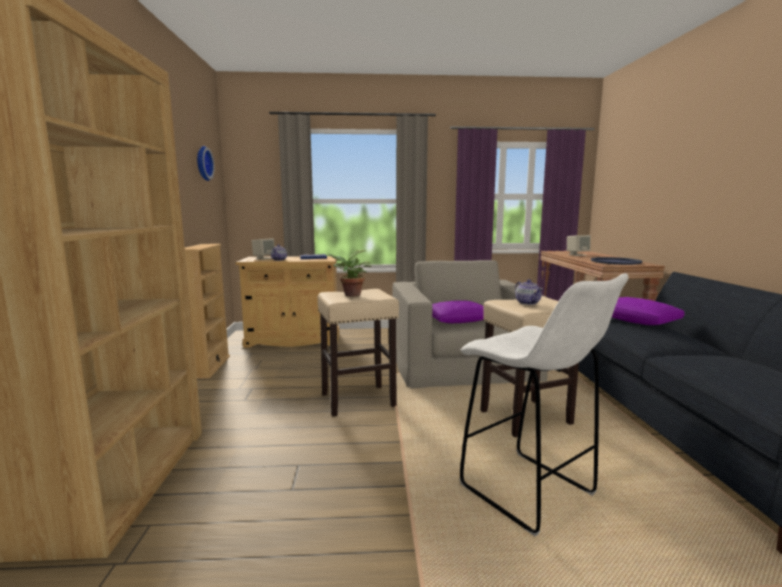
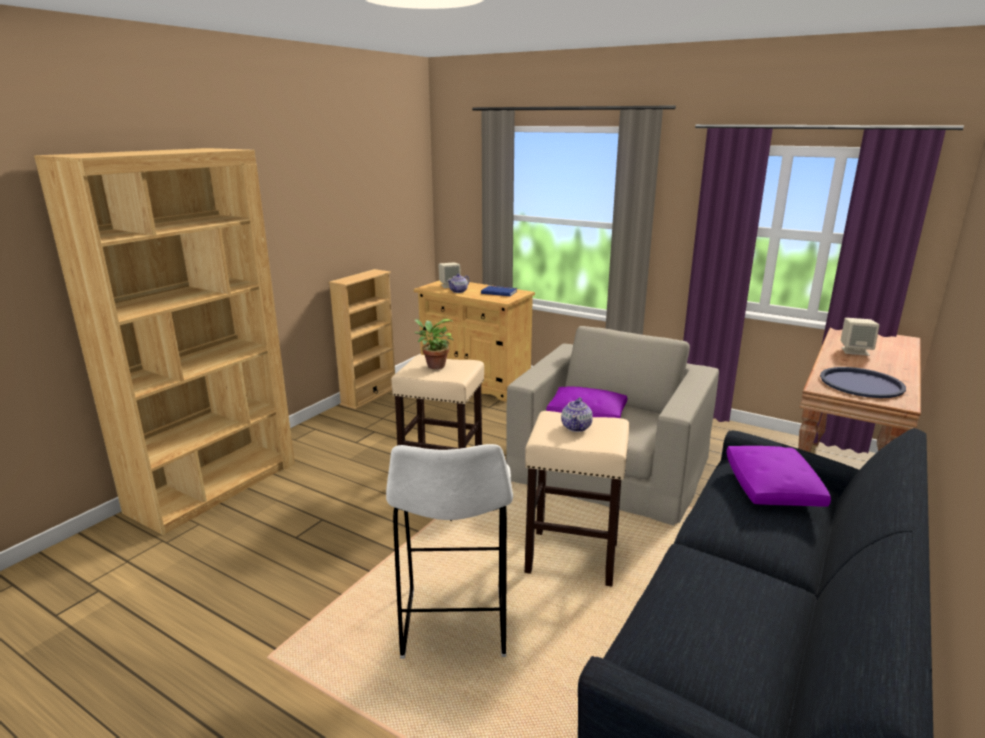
camera: 35 degrees right, 10 degrees up
(202, 163) = (388, 178): wall clock -> none

